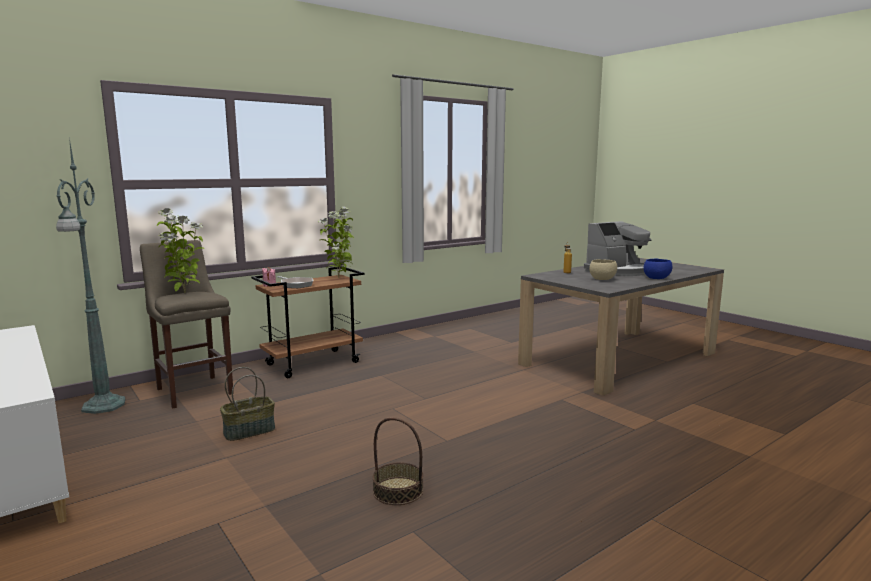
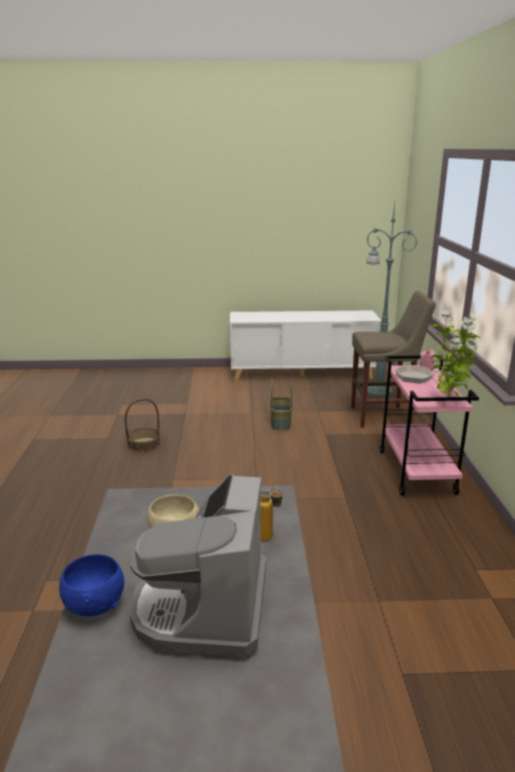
camera: 125 degrees right, 10 degrees up
(184, 293) = (389, 336): potted plant -> none
(313, 363) = (417, 472): brown cart -> pink cart

